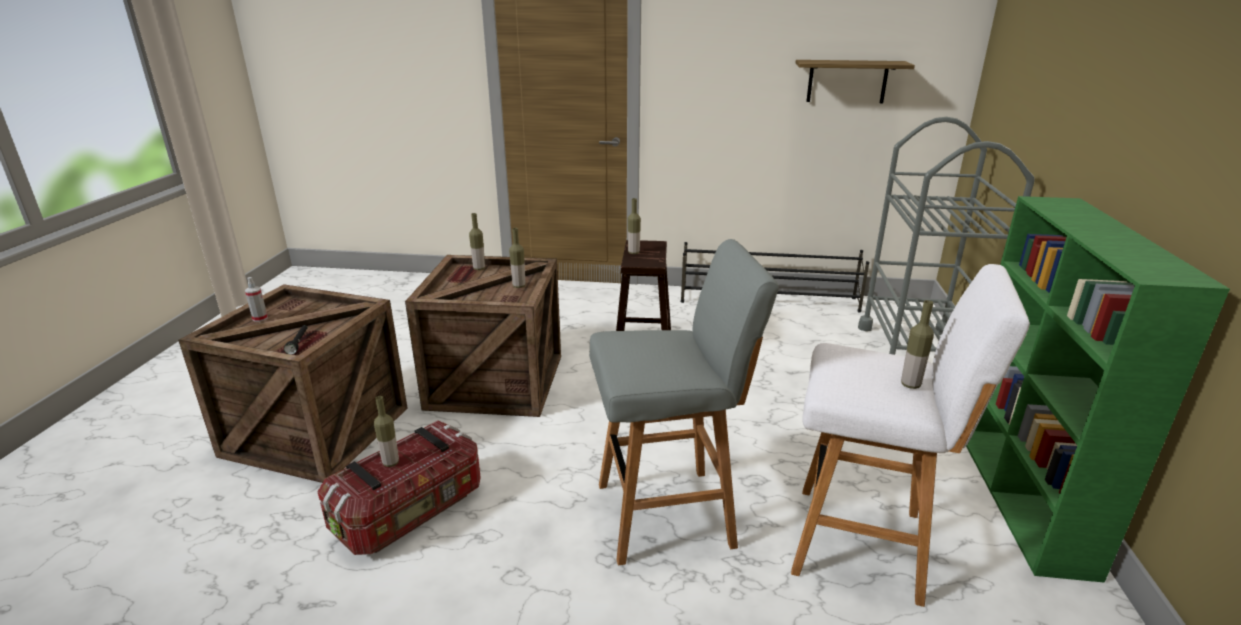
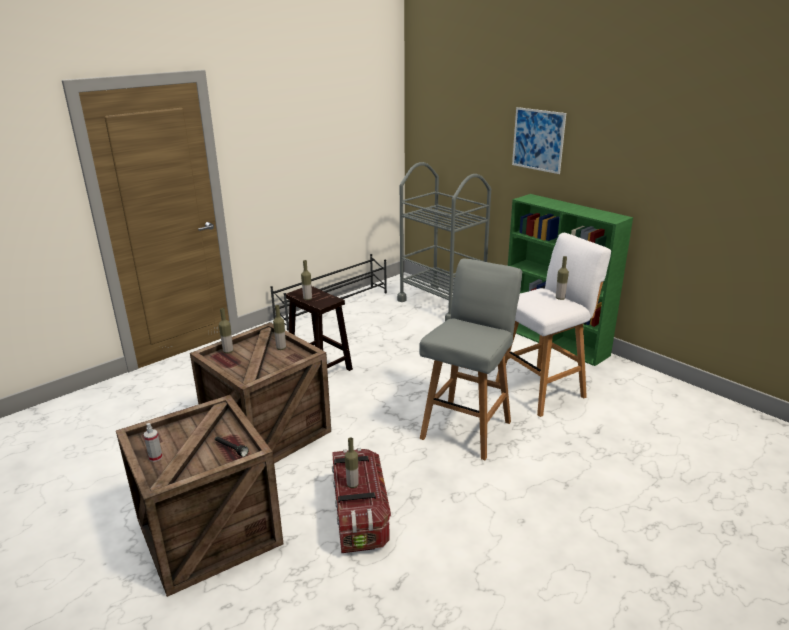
camera: 50 degrees left, 0 degrees up
(847, 81) = (344, 149): shelf -> none
(1126, 88) = (538, 140): none -> picture

